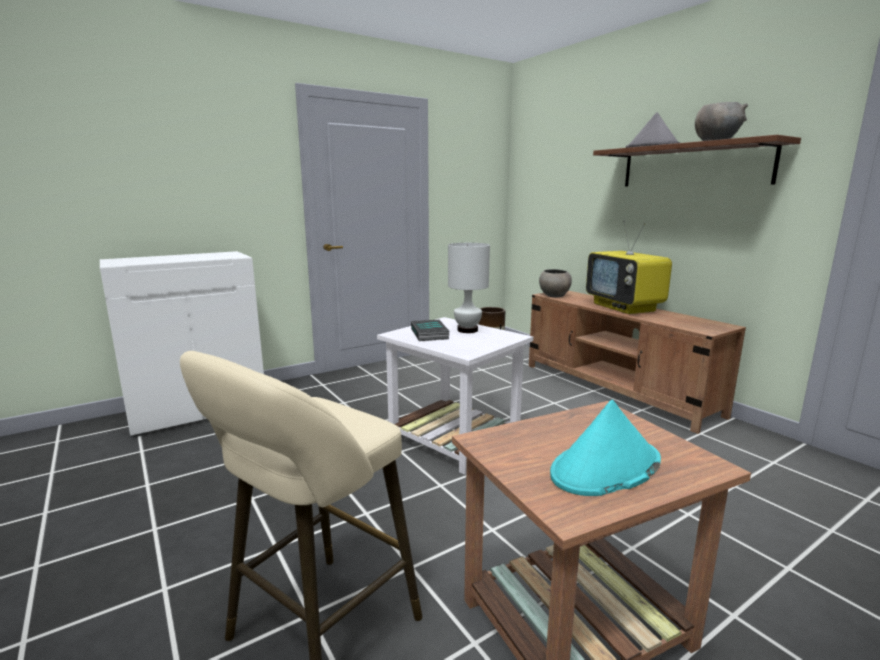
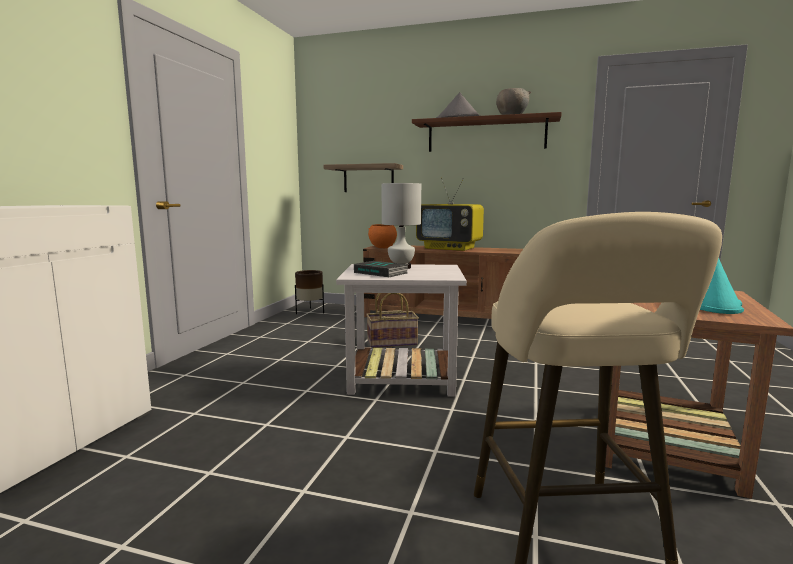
camera: 40 degrees left, 5 degrees down
(507, 401) = (392, 342): none -> basket
(554, 295) = (382, 247): grey bowl -> orange bowl
(564, 216) = (368, 179): none -> shelf

